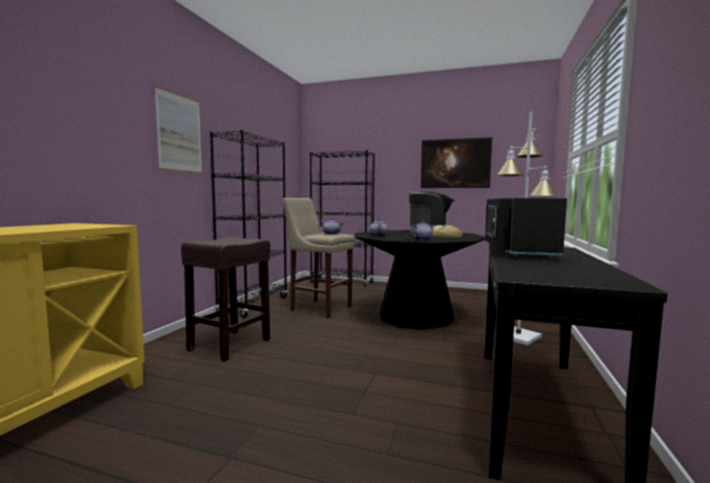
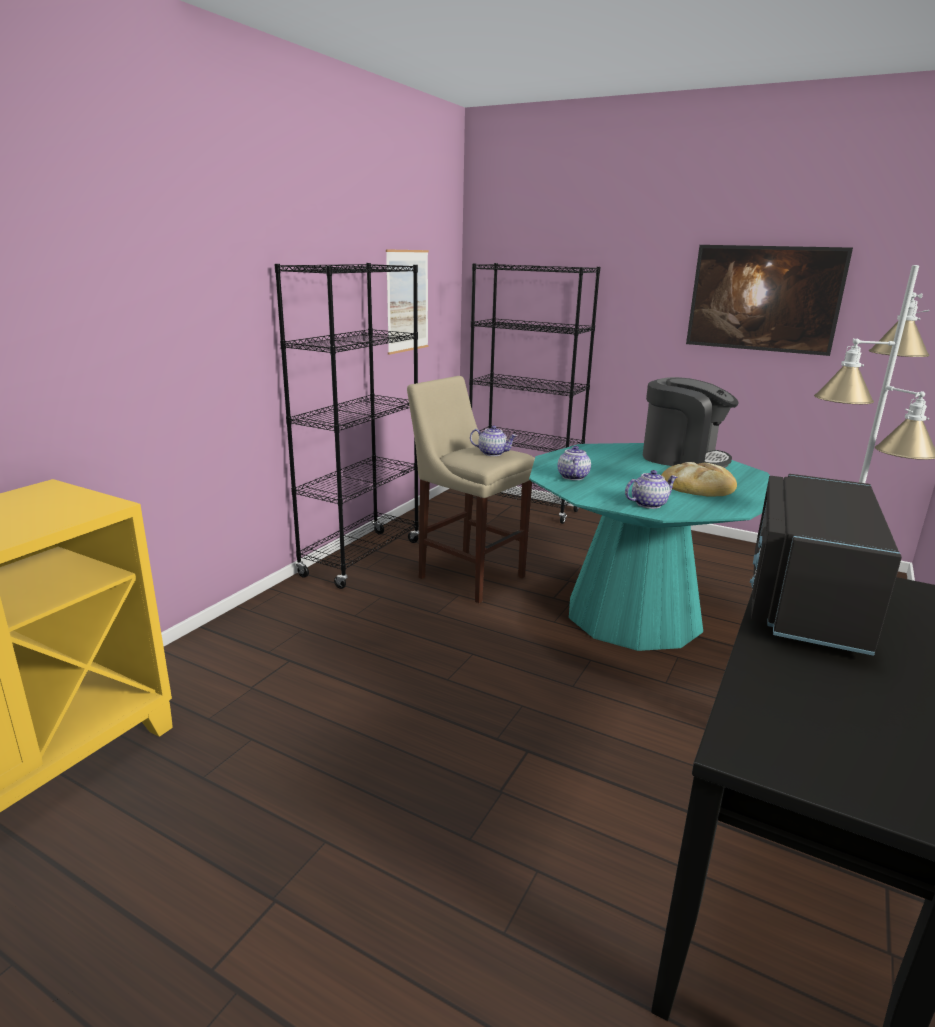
camera: 10 degrees right, 15 degrees up
(179, 133) = (218, 279): picture -> picture (407, 301)
(230, 344) = (310, 652): brown stool -> none
(416, 316) = (634, 614): black dining table -> turquoise dining table

